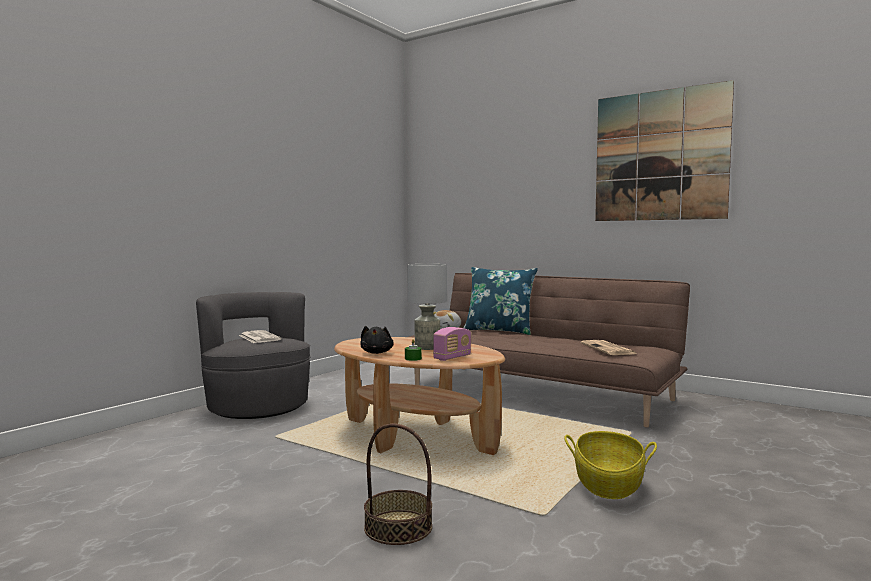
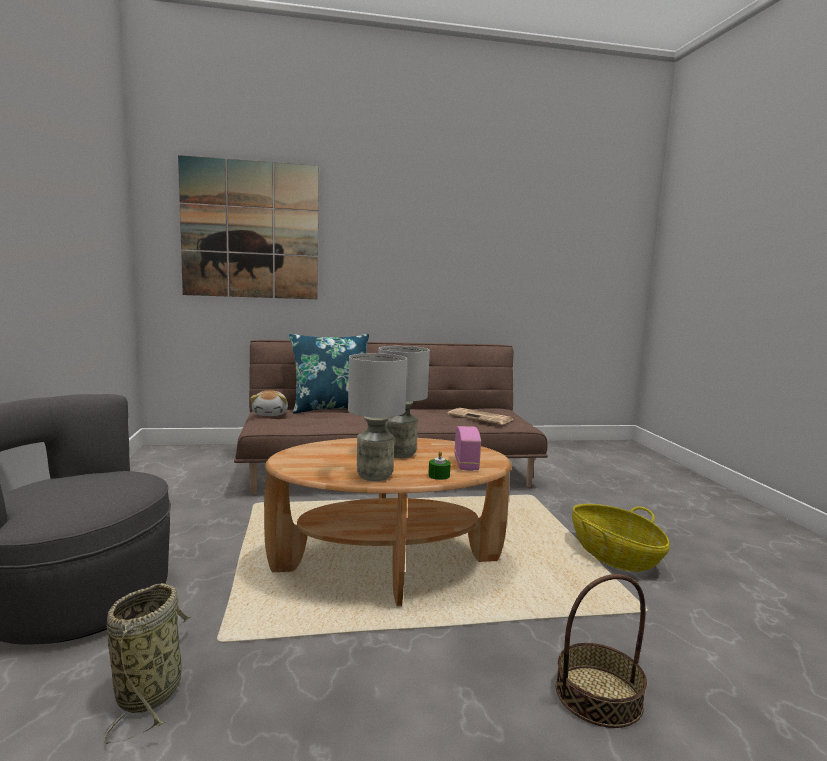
camera: 45 degrees left, 5 degrees up
(224, 442) = (151, 690): none -> basket
(259, 337) = (82, 484): newspaper -> none
(377, 353) = (374, 476): black plush toy -> grey table lamp
(660, 156) = (468, 220): picture -> picture (250, 230)

